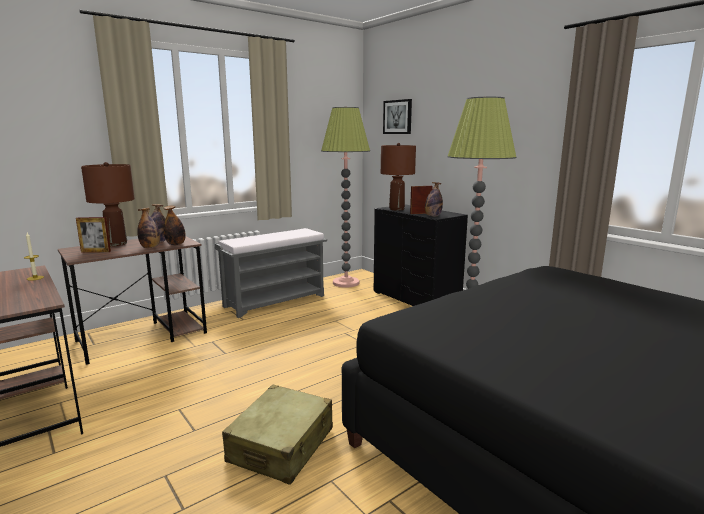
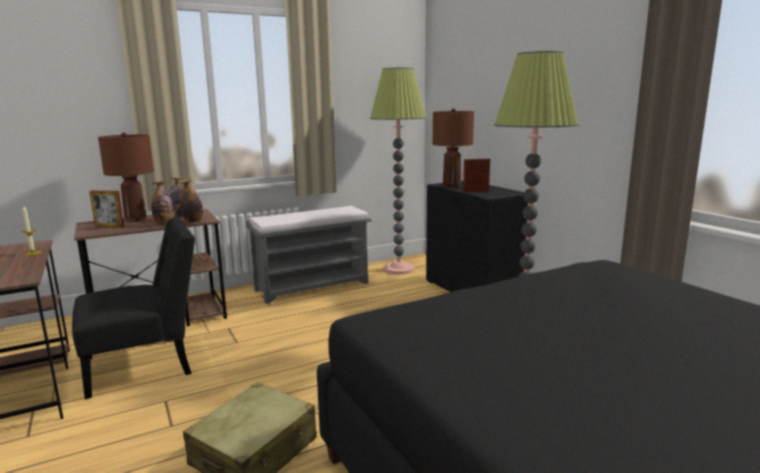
camera: 10 degrees right, 0 degrees up
(145, 379) = (146, 364): none -> black chair
(398, 117) = (460, 78): picture -> none
(433, 216) = (488, 195): bottle -> none

